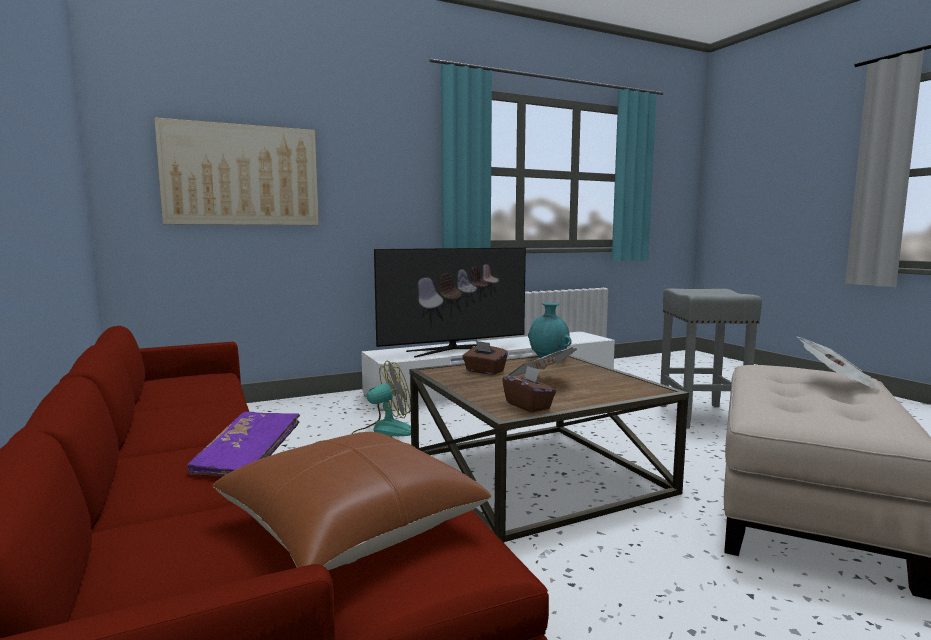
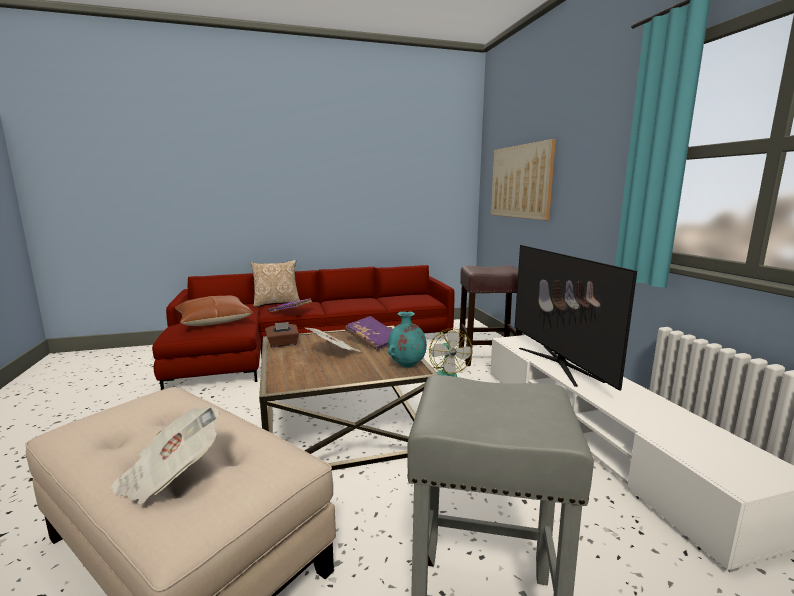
camera: 100 degrees right, 5 degrees up
(114, 498) = (276, 303): none -> pillow
(317, 412) = (489, 357): none -> brown stool
(484, 371) = (373, 341): brown tissue box -> purple book

